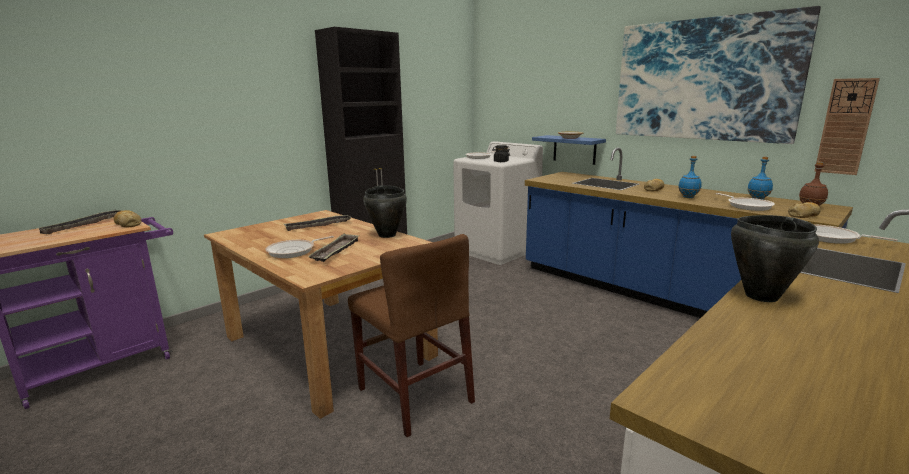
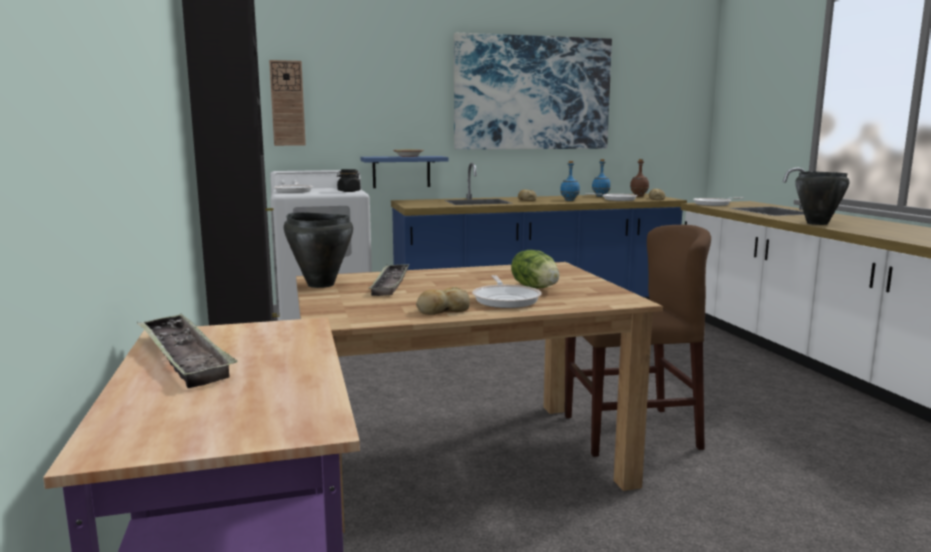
camera: 60 degrees left, 5 degrees down
(128, 224) = (268, 328): bread -> bread (442, 310)
(336, 251) = (535, 287): tray -> lettuce
(387, 235) = (496, 269): black cooking pot -> black cooking pot (320, 284)
(845, 127) = (633, 133): wall clock -> wall clock (287, 103)

